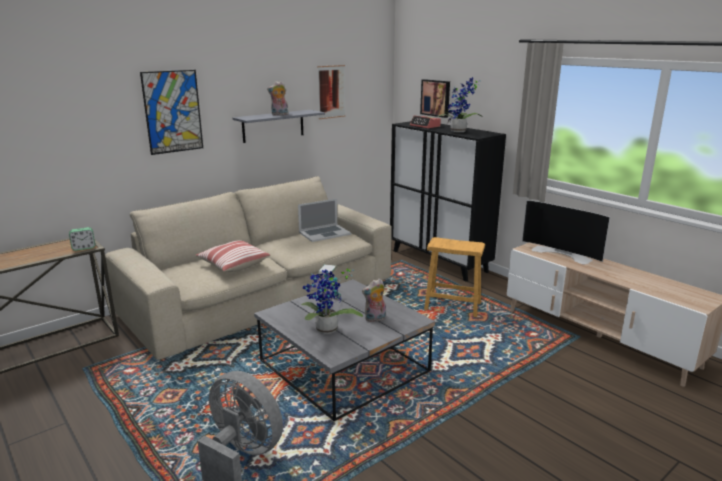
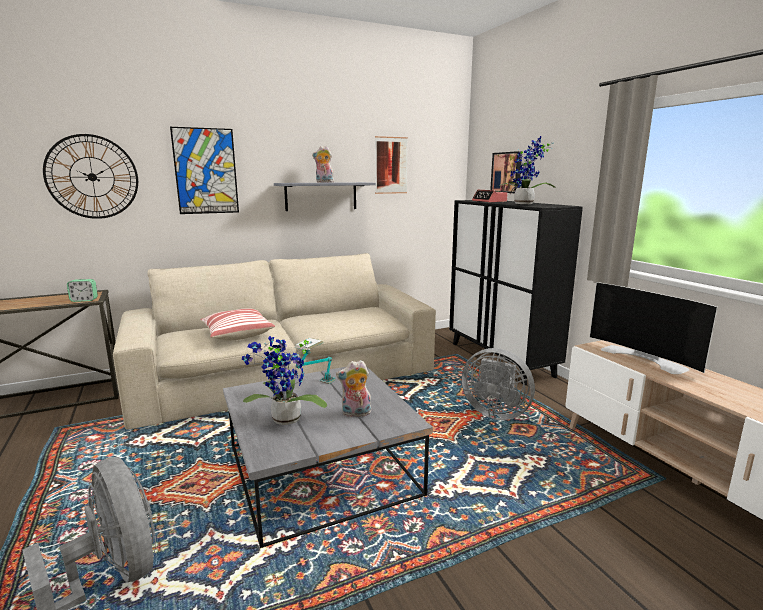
camera: 15 degrees right, 5 degrees down
(71, 126) = (92, 177): none -> wall clock
(324, 233) = (359, 312): laptop -> none
(452, 306) = (495, 412): brown stool -> grey fan

